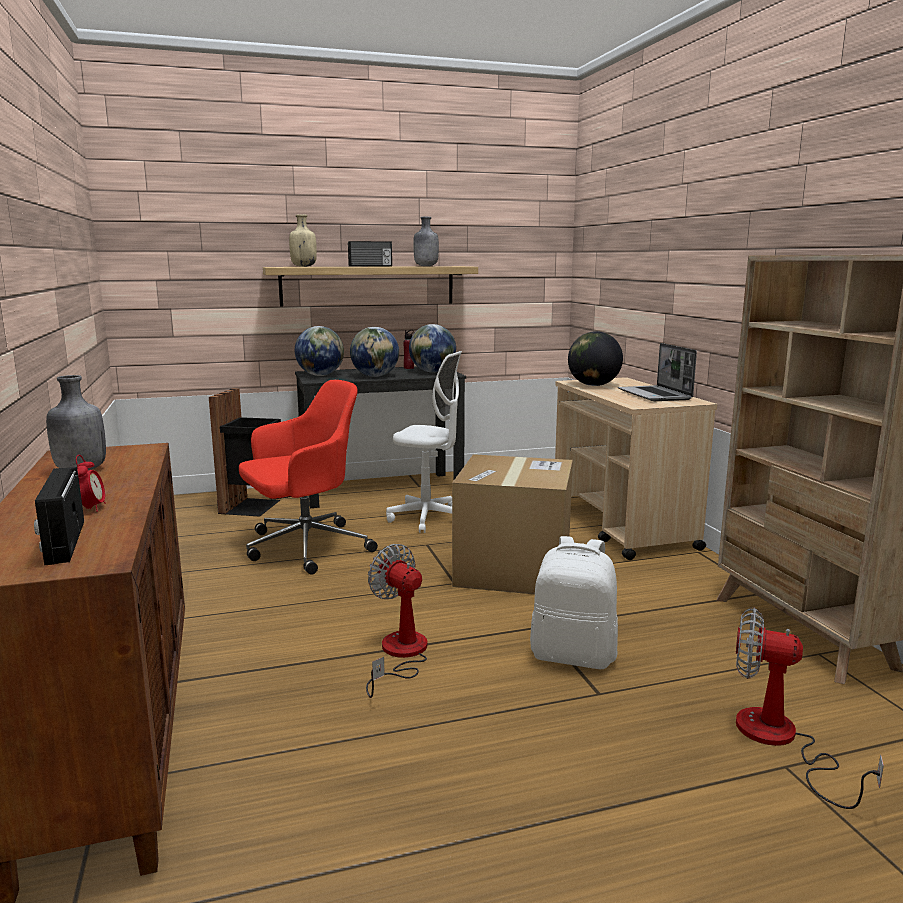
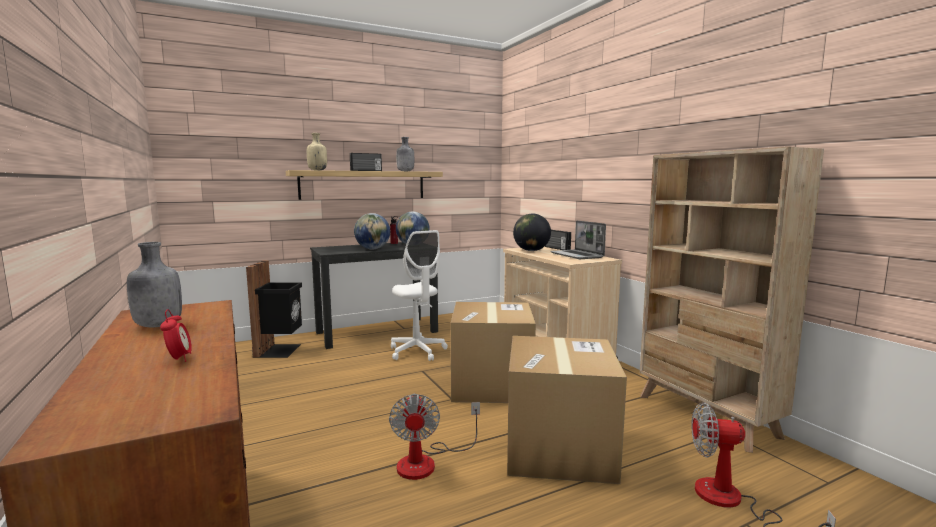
camera: 10 degrees left, 5 degrees down
(63, 543) = (158, 394): radio -> radio (556, 248)
(304, 547) = (328, 379): red office chair -> none
(320, 375) = (331, 249): globe -> none
(400, 655) = (427, 462): fan -> fan turned 135 degrees counterclockwise
(428, 519) = (417, 351): white office chair -> white office chair turned 45 degrees clockwise
(573, 655) = (559, 449): white backpack -> cardboard box

